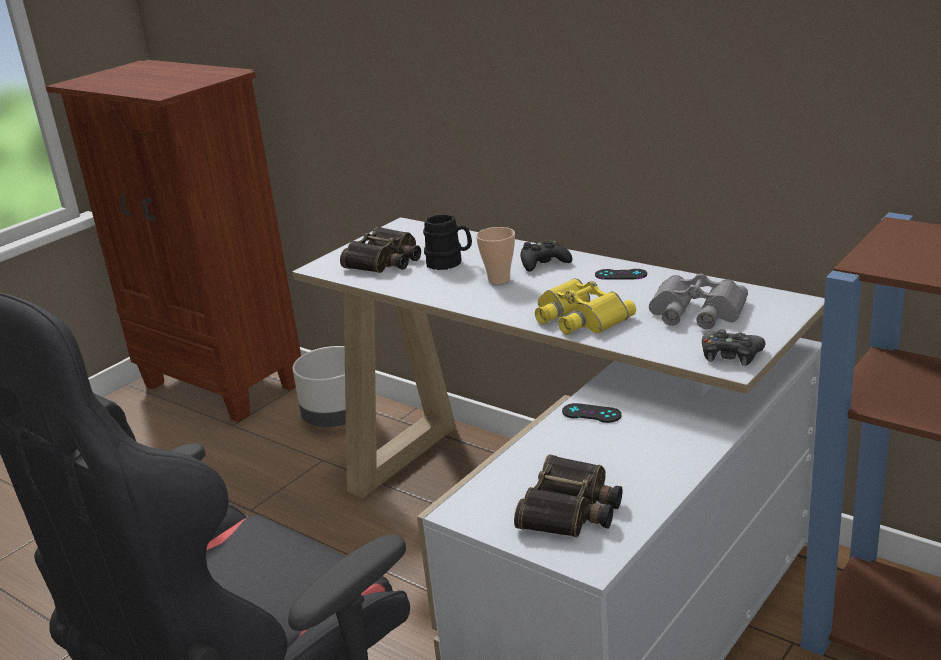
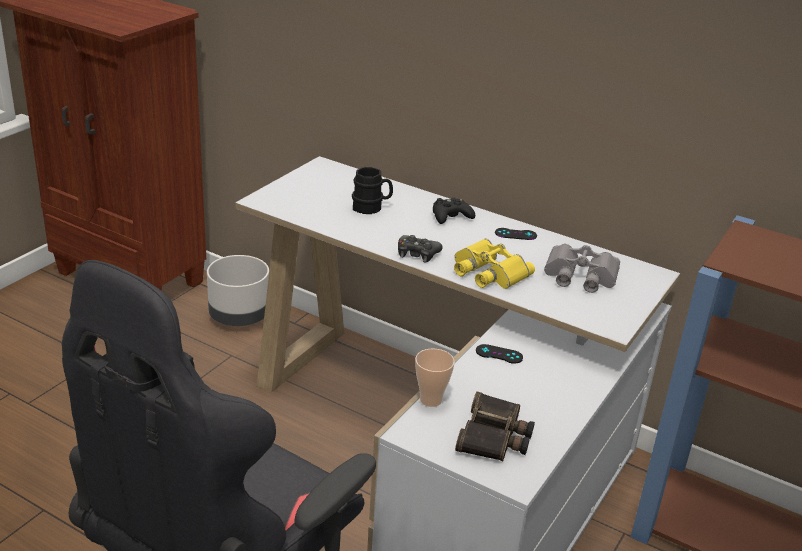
camera: 10 degrees left, 5 degrees up
(385, 260) = (316, 200): binoculars -> none
(499, 280) = (416, 229): cup -> cup (431, 400)
(730, 355) = (611, 317): black game controller -> black game controller (417, 253)

